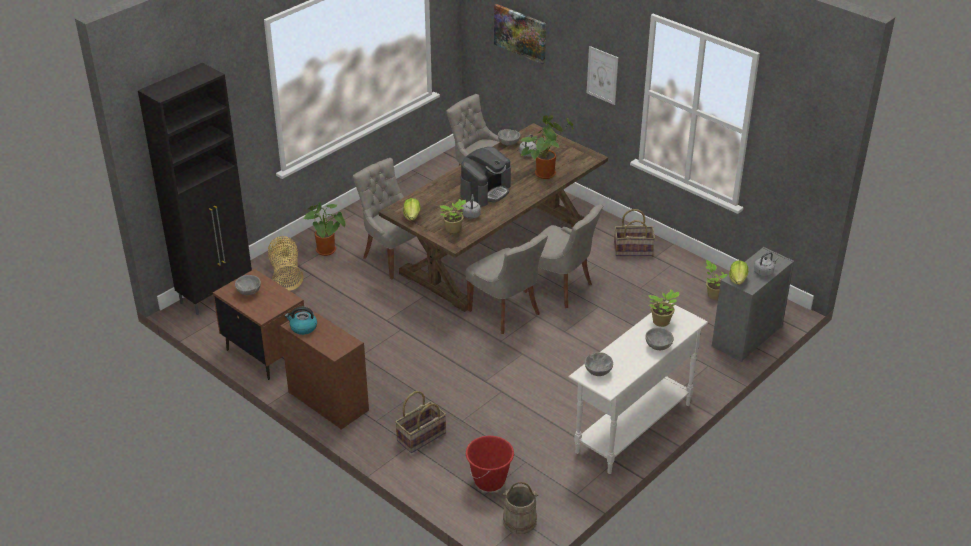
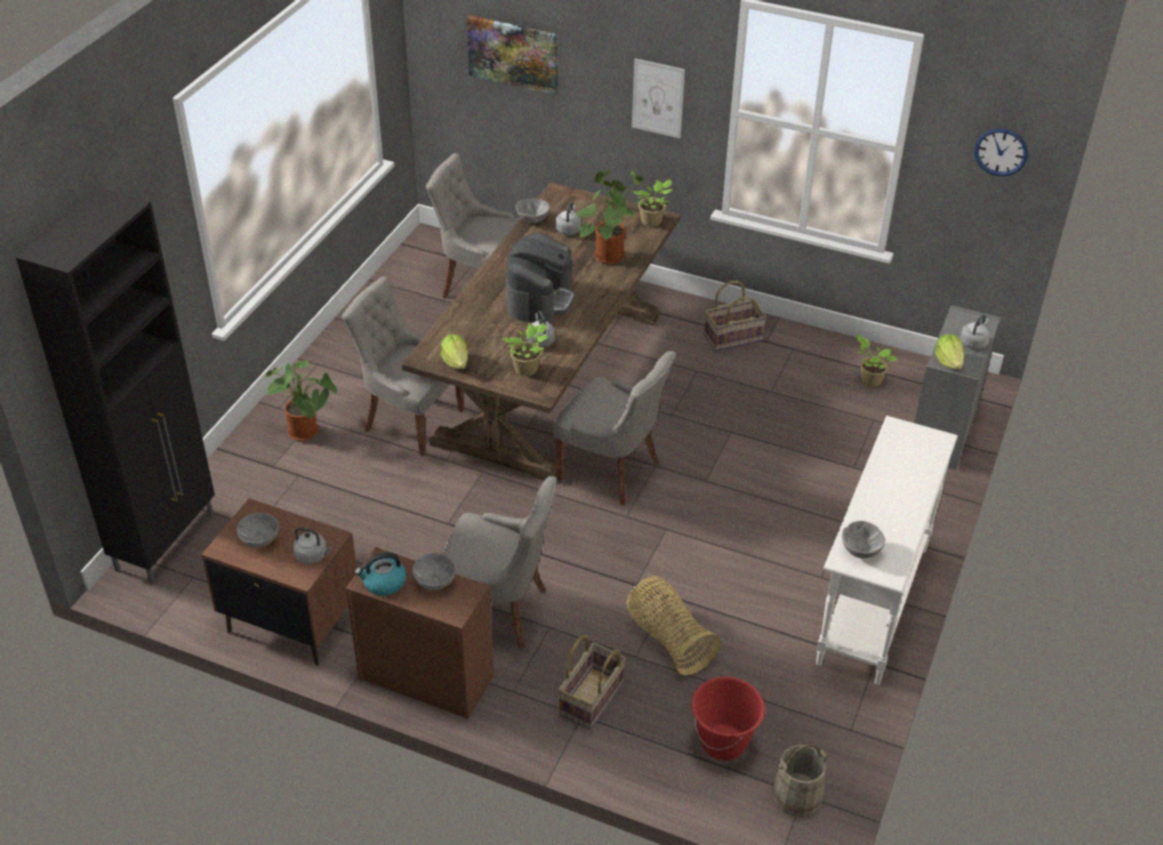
camera: 20 degrees left, 5 degrees up
(274, 307) = (313, 556): none -> grey kettle
(286, 274) = (260, 483): basket -> basket (669, 639)
(560, 288) = (666, 415): grey chair -> grey chair (498, 611)
(658, 346) = (918, 490): grey bowl -> grey bowl (436, 582)
(662, 322) = (900, 451): potted plant -> potted plant (652, 222)
(807, 143) = (1001, 152): none -> wall clock

